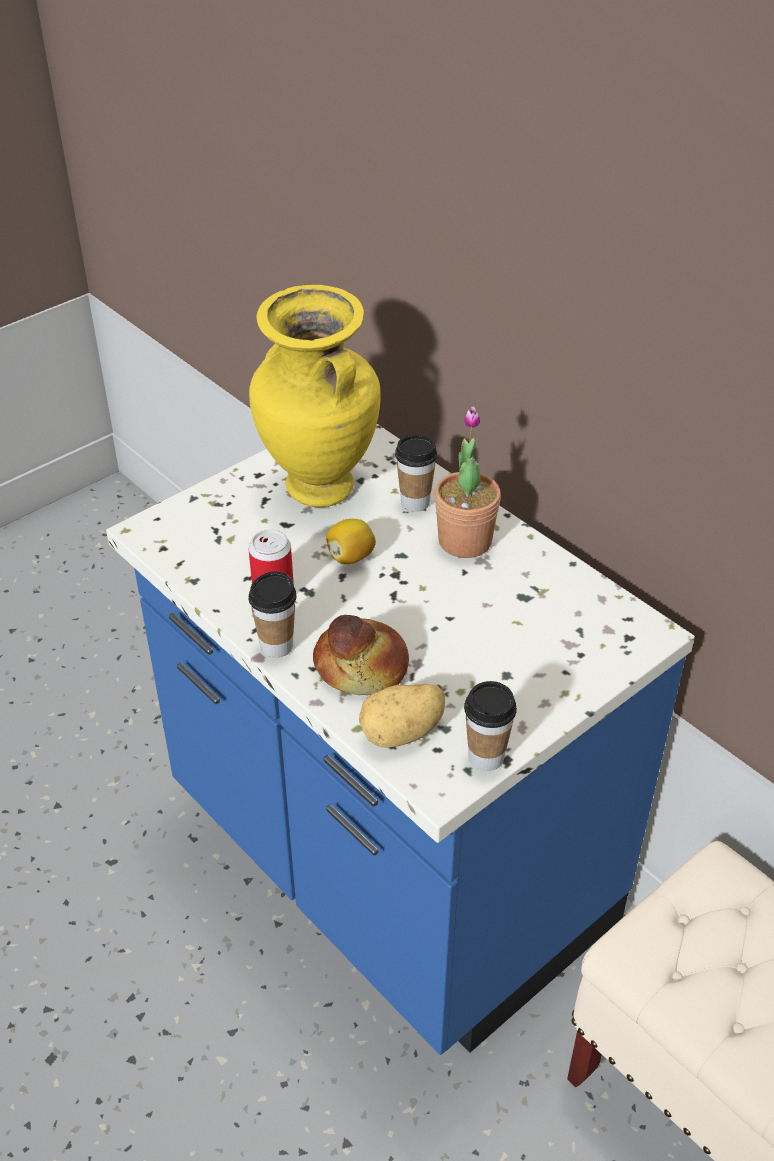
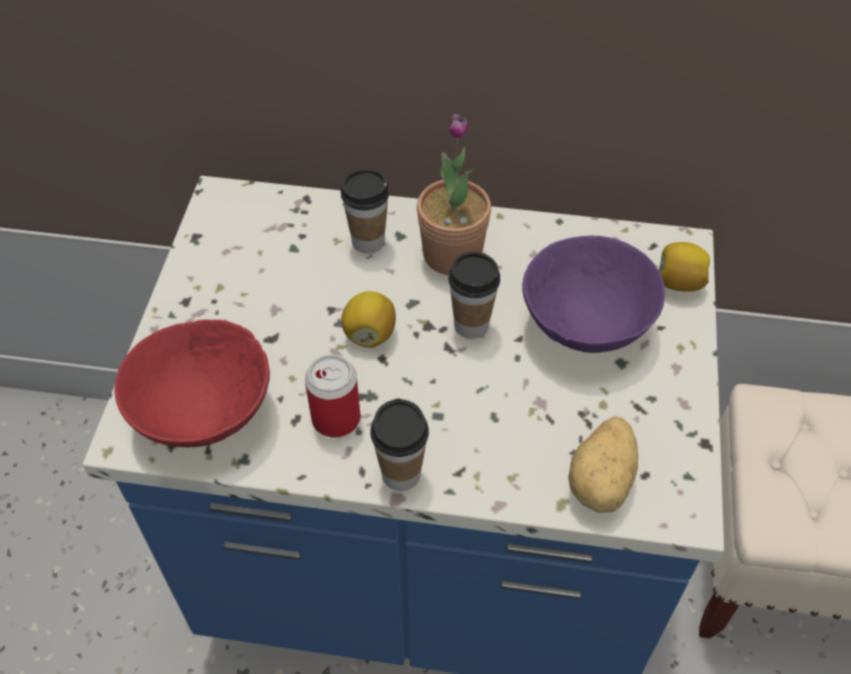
camera: 40 degrees left, 10 degrees up
(198, 544) = (204, 416): none -> red bowl
(318, 489) = (263, 282): yellow vase -> none
(362, 666) = (499, 440): bread -> none
(486, 757) = (688, 453): cup -> cup (471, 325)
(508, 637) = (584, 325): none -> purple bowl
(617, 652) = (678, 282): none -> lemon

